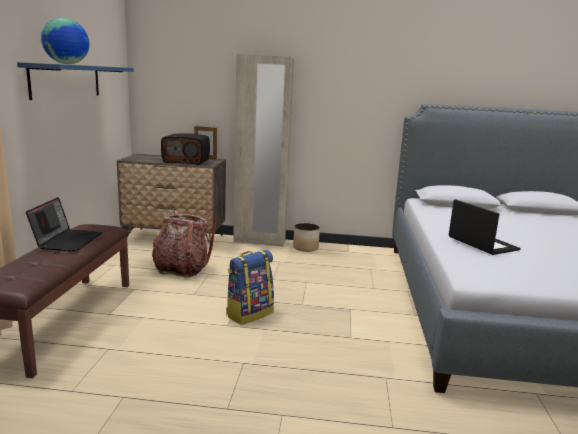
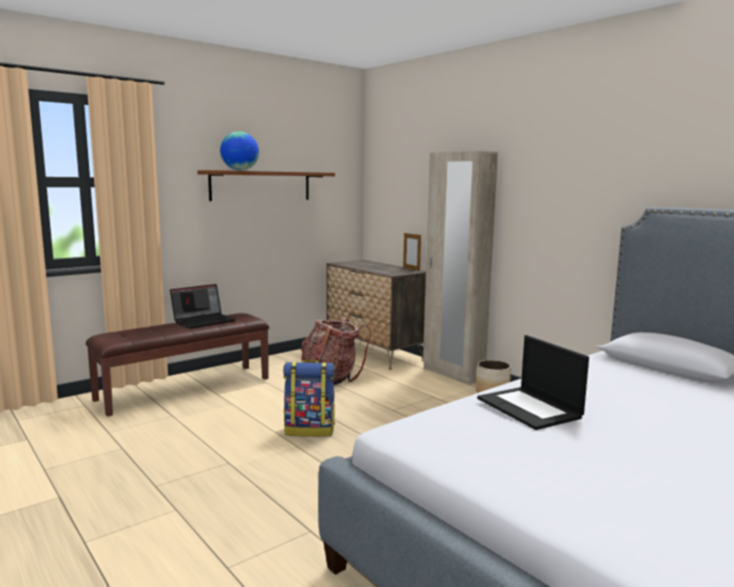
camera: 45 degrees right, 5 degrees down
(66, 81) = (261, 186): blue shelf -> brown shelf
(186, 161) = (383, 269): radio -> none
(481, 243) = (530, 408): laptop -> laptop turned 135 degrees clockwise

